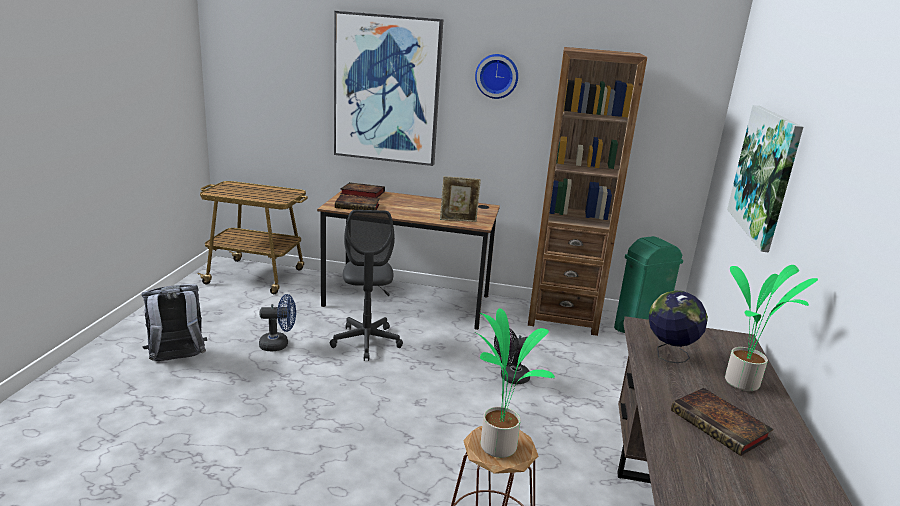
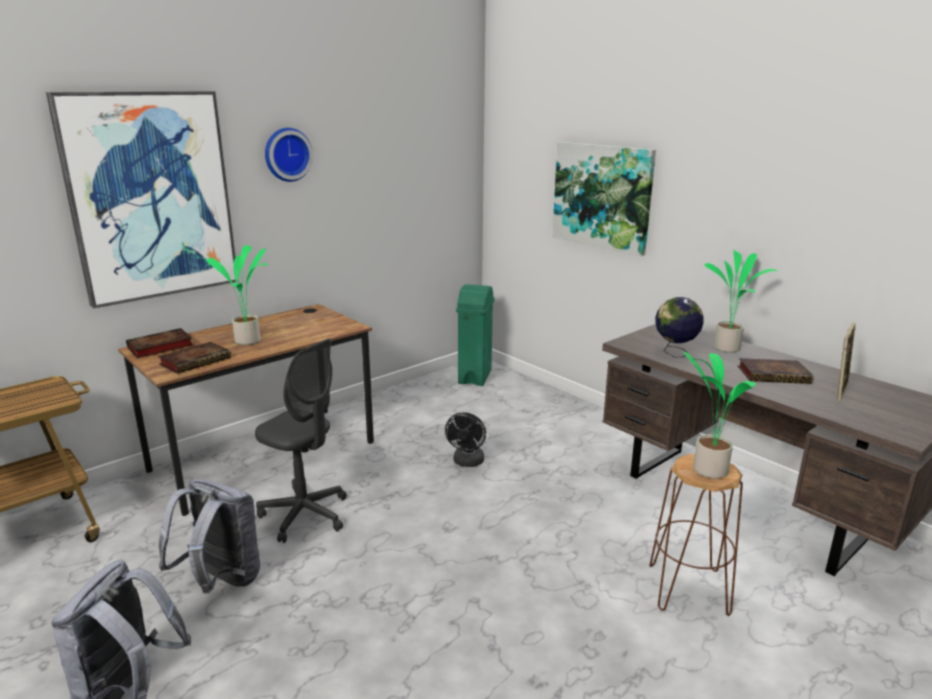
camera: 50 degrees left, 0 degrees up
(279, 344) = (221, 581): blue fan -> grey backpack
(407, 208) = (249, 340): none -> potted plant
(458, 220) = (324, 331): picture frame -> picture frame (840, 391)
(562, 317) = (412, 395): brown bookcase -> none

